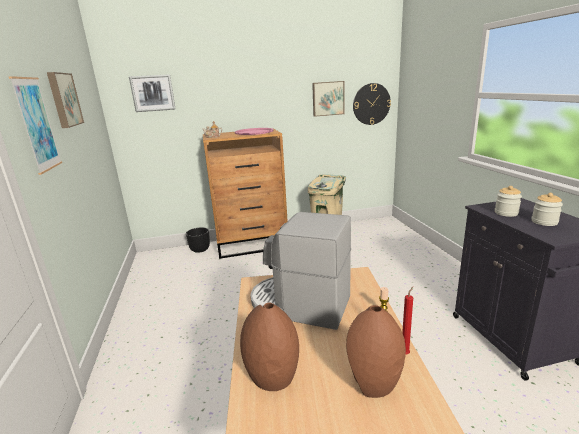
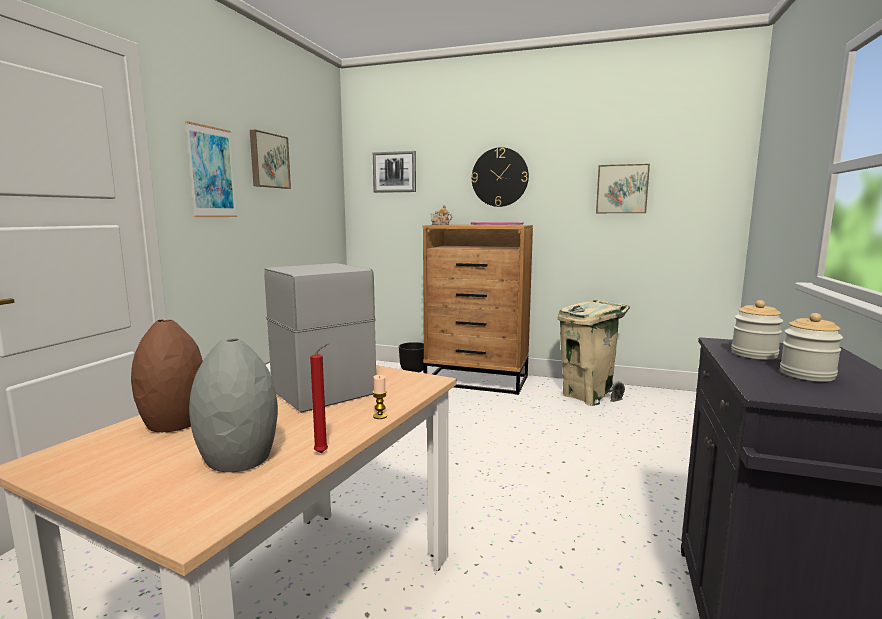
camera: 30 degrees right, 10 degrees down
(371, 104) = (698, 201): wall clock -> wall clock (499, 177)
(373, 383) = (238, 460): brown vase -> grey vase

